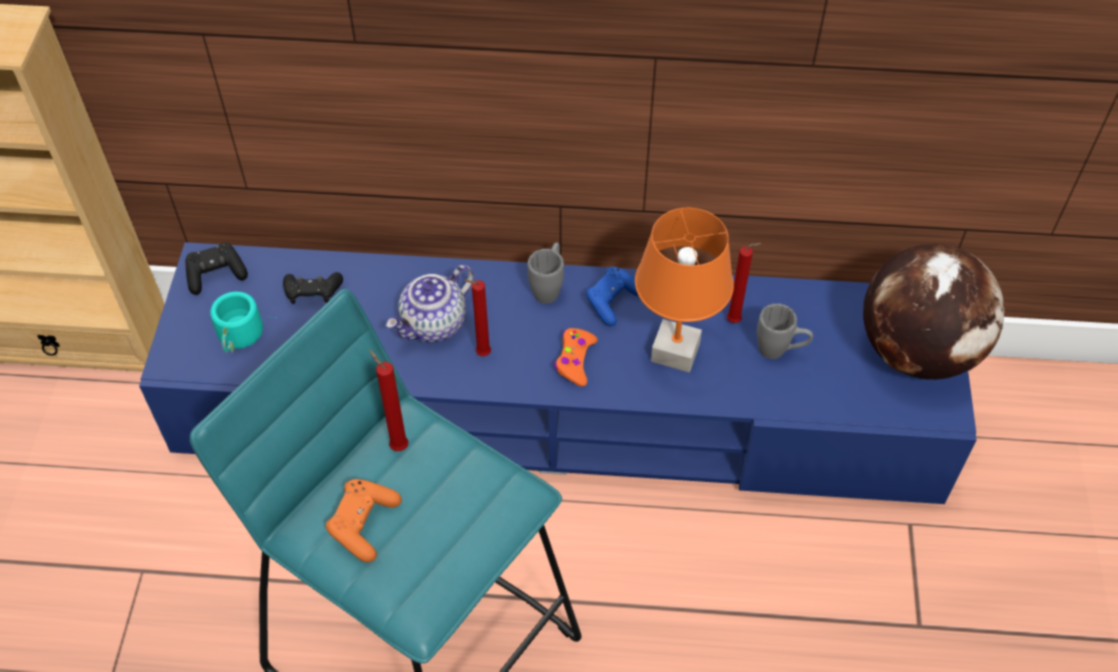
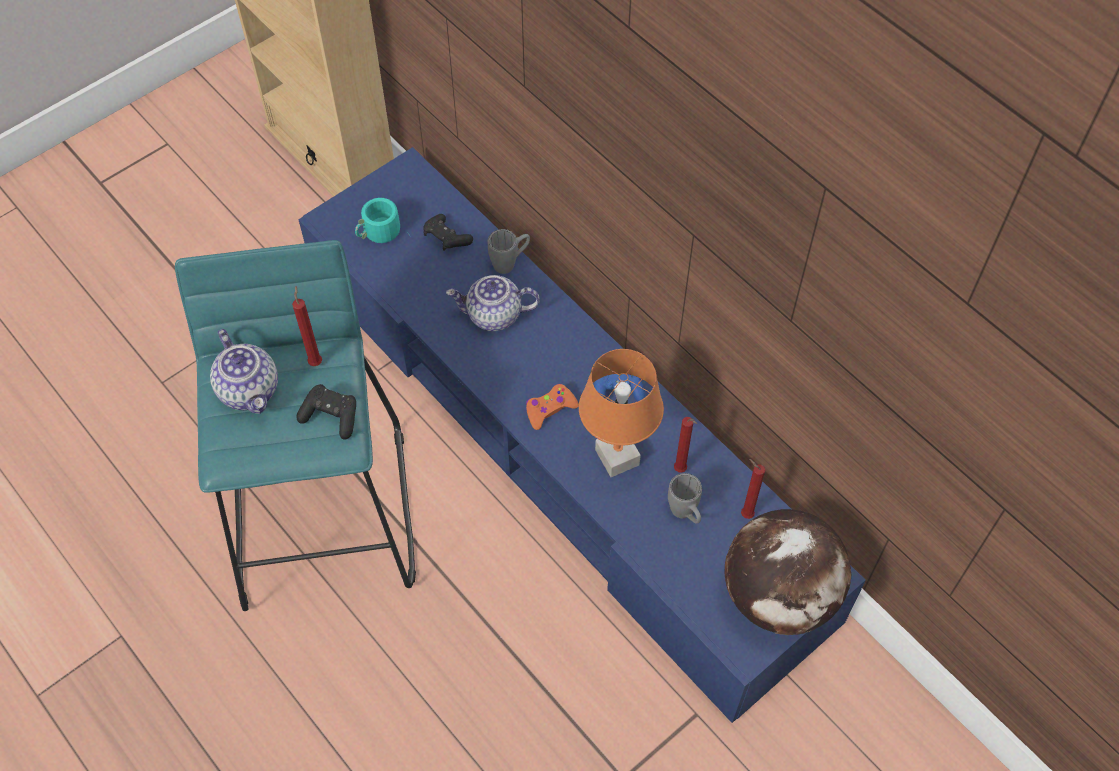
camera: 45 degrees right, 5 degrees up
(216, 275) = (407, 182): black game controller -> black game controller (331, 416)
(363, 524) = (250, 390): orange game controller -> teapot
(481, 354) = (499, 357): red candle -> red candle (745, 514)
(549, 287) = (589, 349): grey mug -> grey mug (510, 263)

